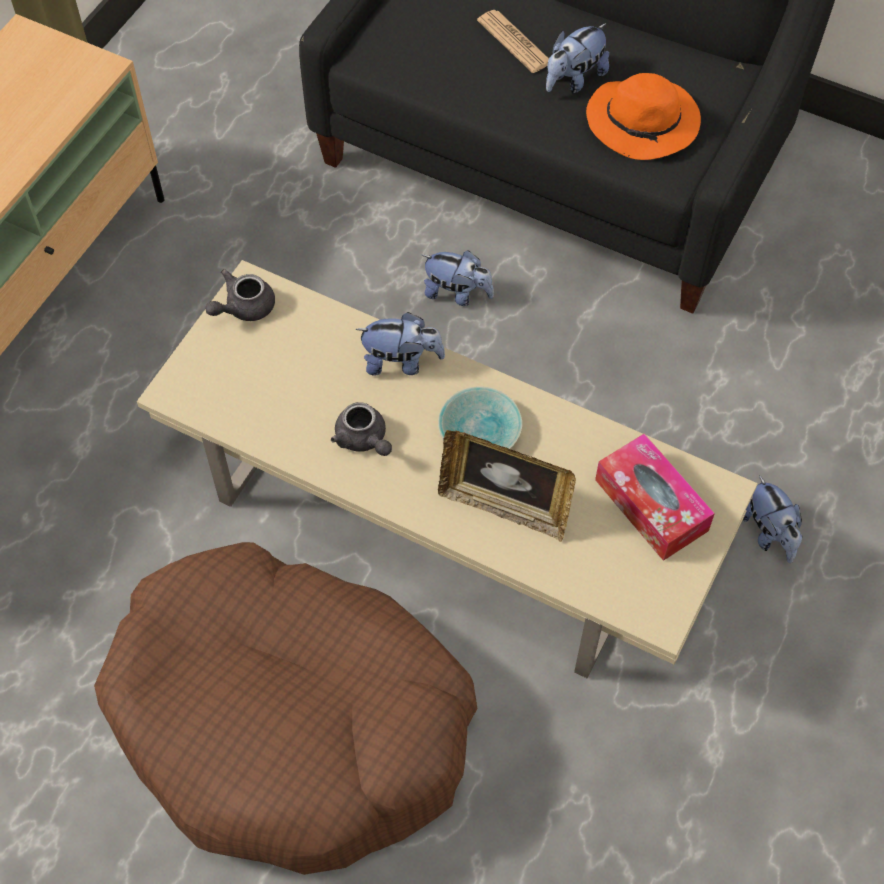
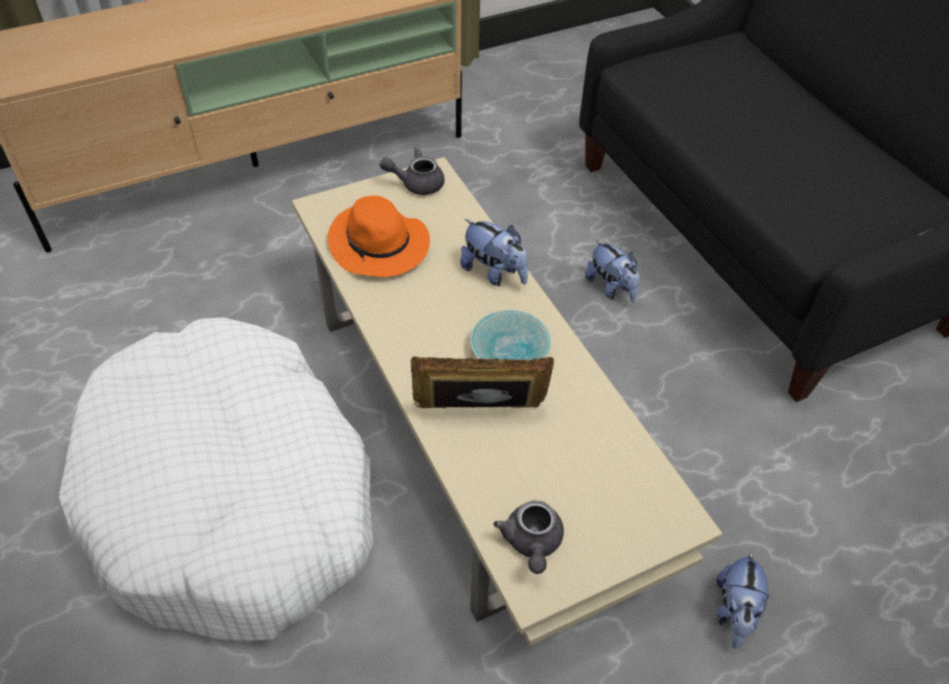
camera: 35 degrees right, 10 degrees down
(291, 721) = (233, 496): brown dog bed -> white dog bed
(363, 440) = (417, 307): grey teapot -> grey teapot (532, 543)
(504, 506) = (479, 415): picture frame -> picture frame turned 120 degrees clockwise
(514, 42) = (759, 108): newspaper -> none
(574, 79) = (789, 149): plush toy -> none
(644, 123) = (827, 202): orange hat -> orange hat (380, 246)
(651, 505) = (605, 490): tissue box -> none

